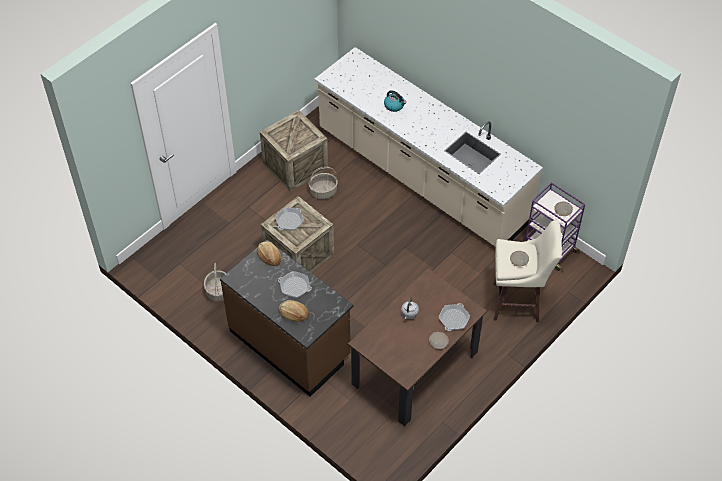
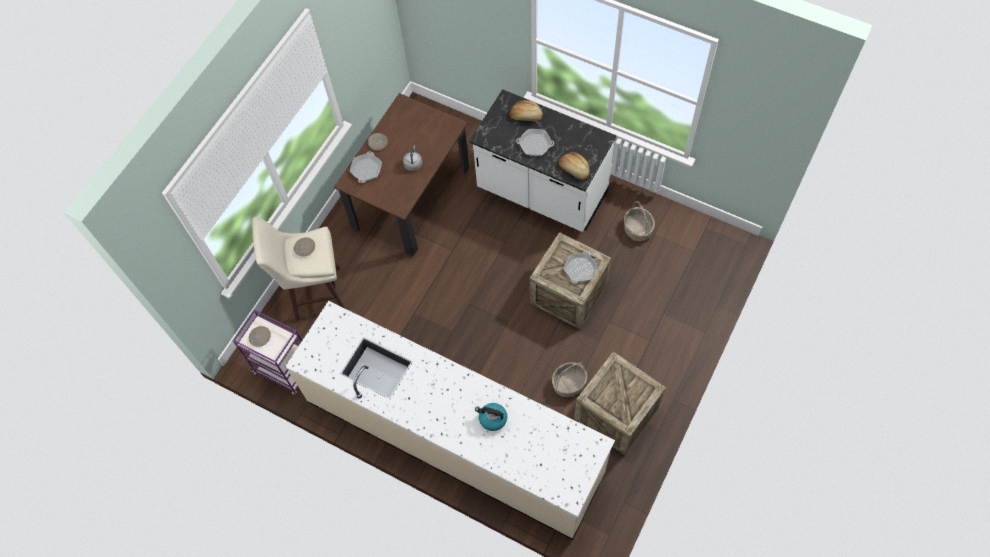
camera: 170 degrees right, 10 degrees up
(290, 343) = (542, 193): brown counter -> white counter

